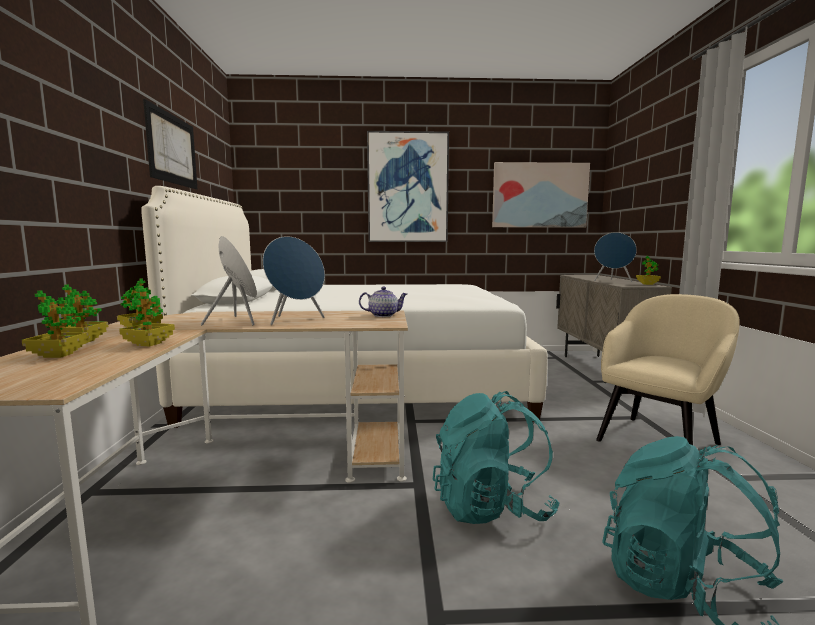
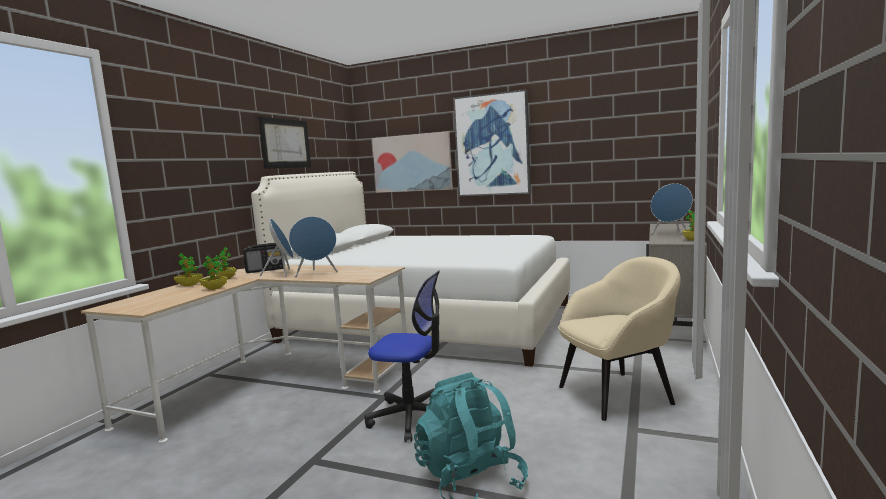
camera: 25 degrees right, 0 degrees up
(58, 355) = (169, 293): potted plant -> none
(194, 318) = (265, 270): none -> radio
(383, 315) = (378, 271): teapot -> none
(491, 507) = (412, 417): turquoise backpack -> office chair
(539, 195) = (624, 142): picture -> picture (412, 163)

